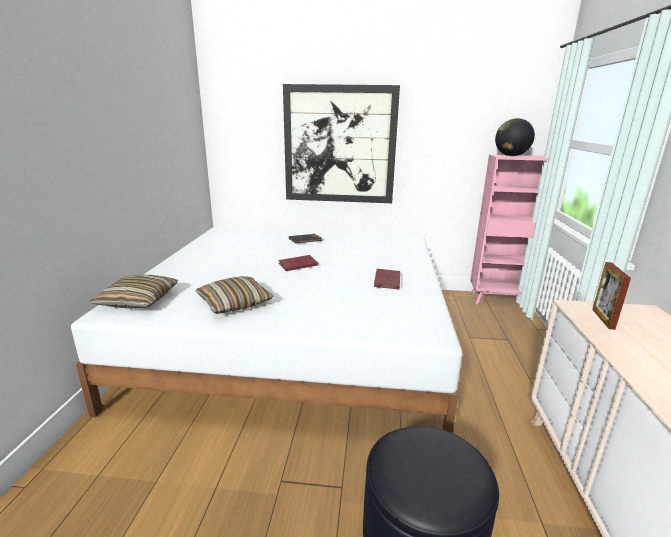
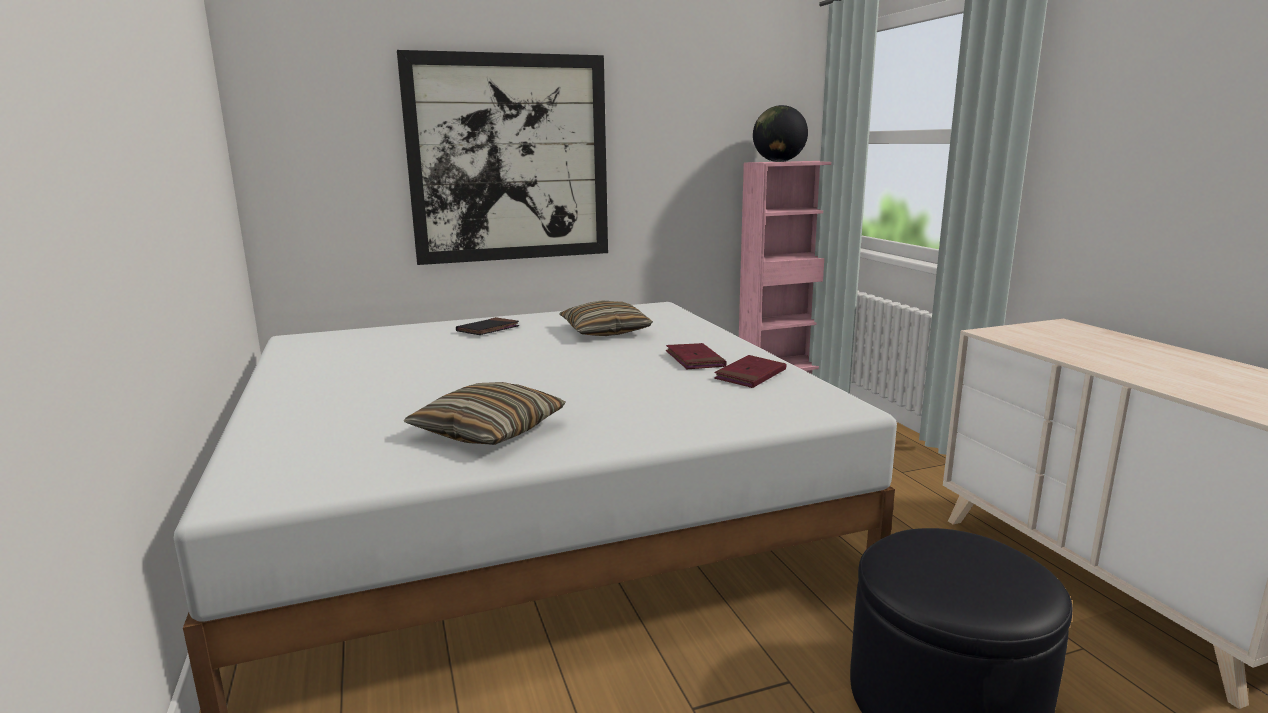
camera: 25 degrees left, 5 degrees down
(138, 300) = (284, 464): pillow -> pillow (605, 331)
(298, 265) = (525, 363): red book -> red book (750, 375)
(603, 319) = (1036, 338): picture frame -> none

